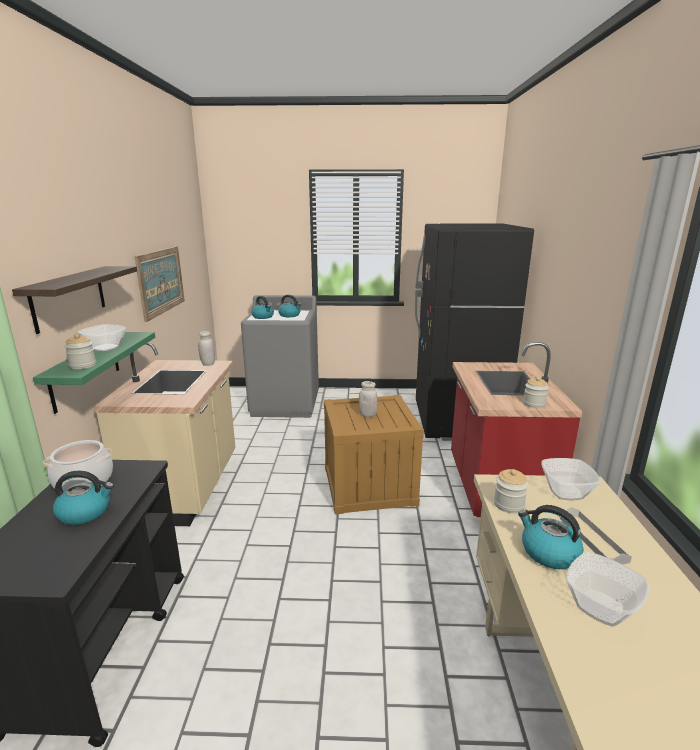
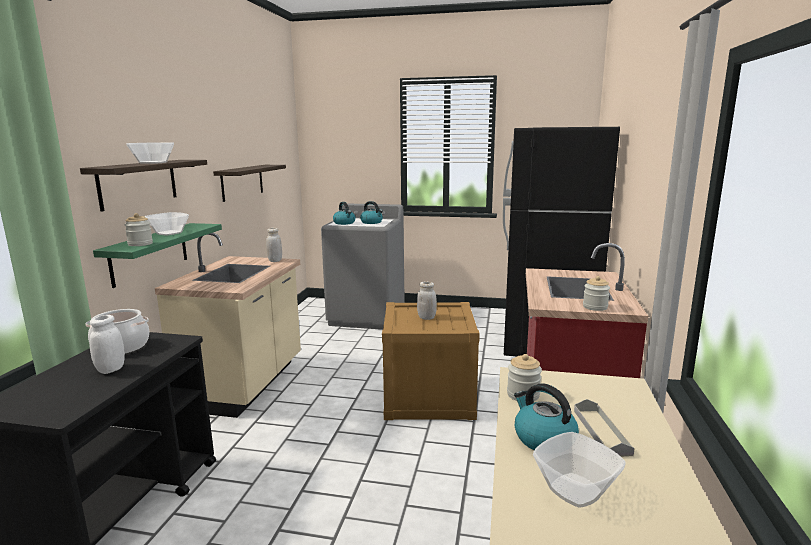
camera: 10 degrees right, 5 degrees down
(85, 512) = (111, 369): kettle -> white jar
(161, 281) = (242, 182): picture -> shelf
(566, 492) = (595, 389): bowl -> bowl (154, 163)

